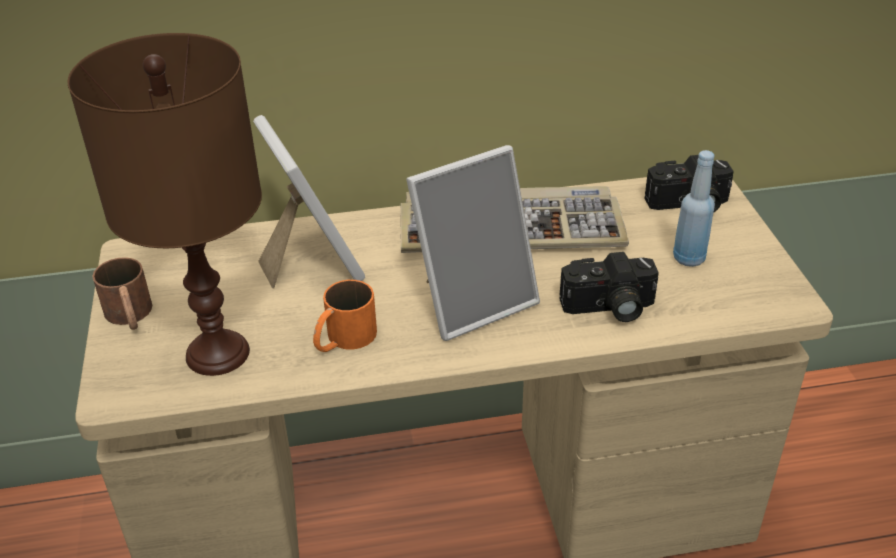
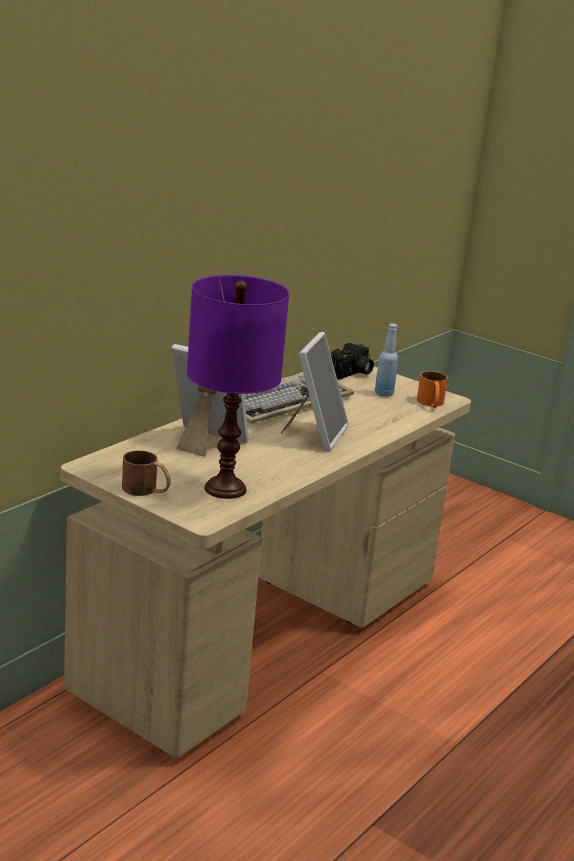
camera: 45 degrees left, 15 degrees down
(218, 354) = (226, 489): brown table lamp -> purple table lamp
(343, 339) = (279, 465): orange mug -> orange mug (431, 404)
(609, 308) = (379, 420): camera -> none

